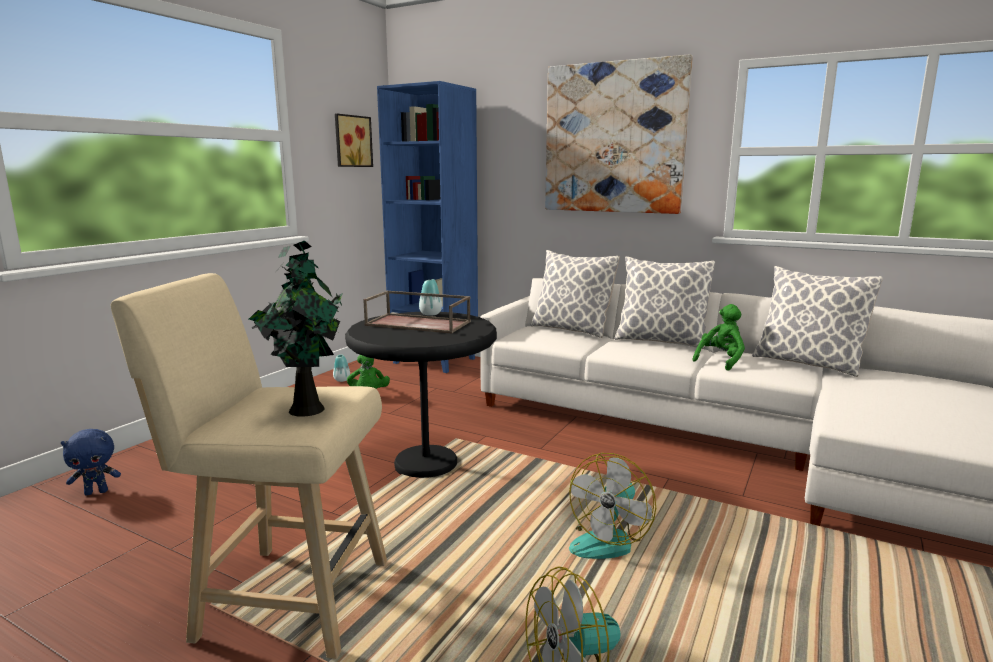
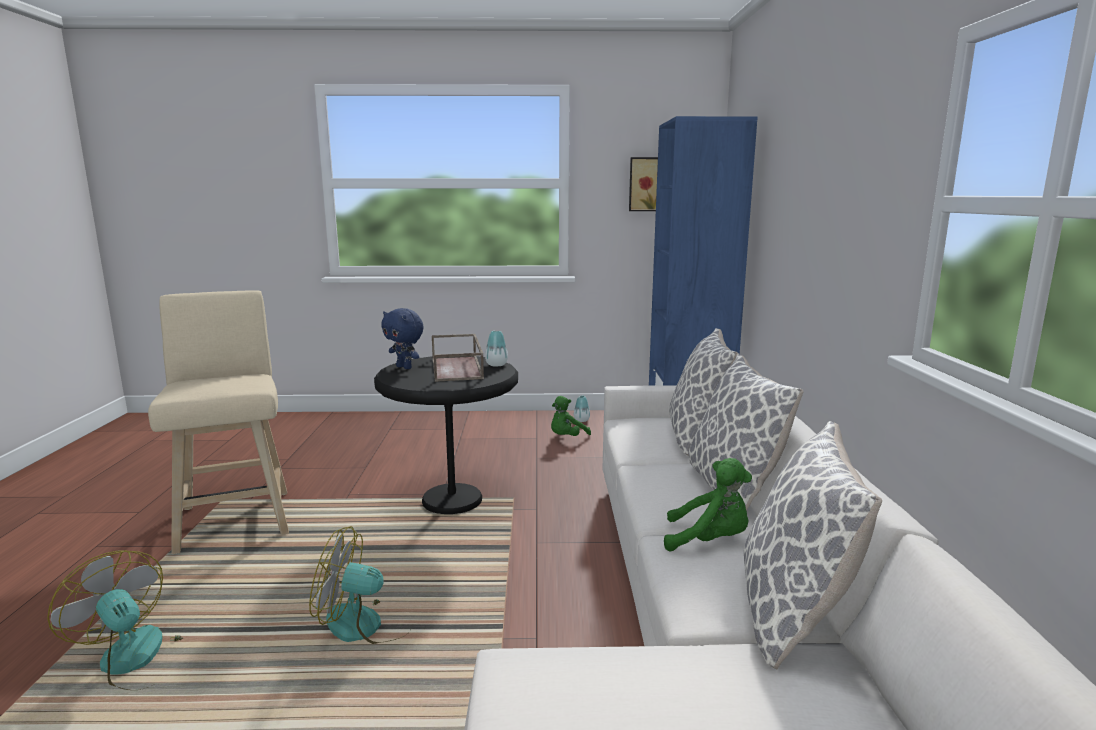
camera: 60 degrees right, 0 degrees up
(97, 492) = (334, 427): blue plush toy -> blue plush toy (405, 367)
(306, 408) = (202, 387): potted plant -> none
(614, 138) = (837, 179): picture -> none

